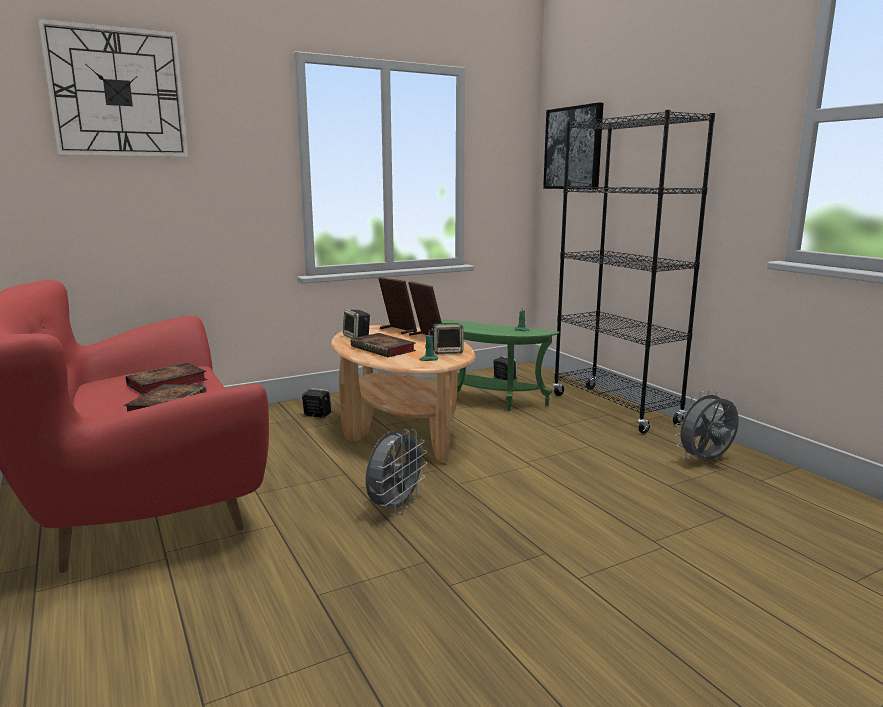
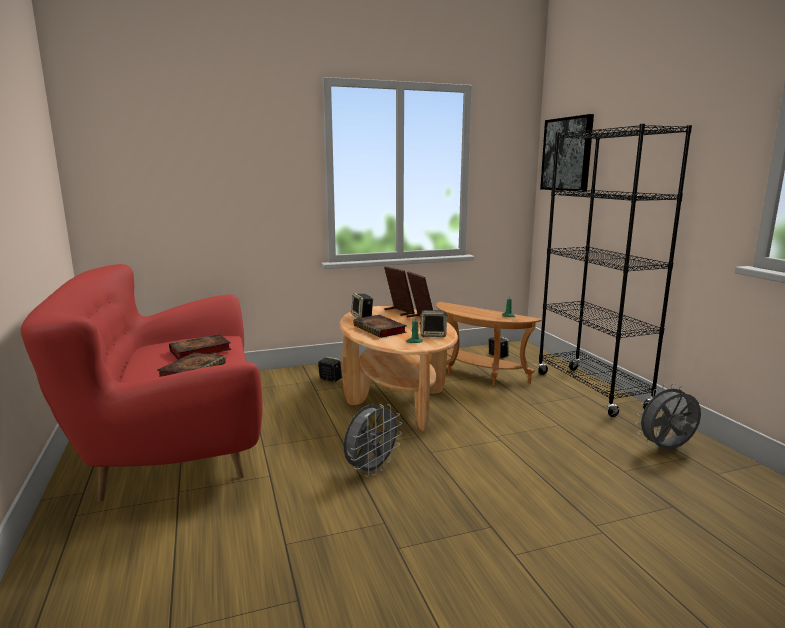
camera: 10 degrees right, 0 degrees up
(117, 93) = (180, 115): wall clock -> none
(488, 400) = (478, 375): green side table -> brown side table

